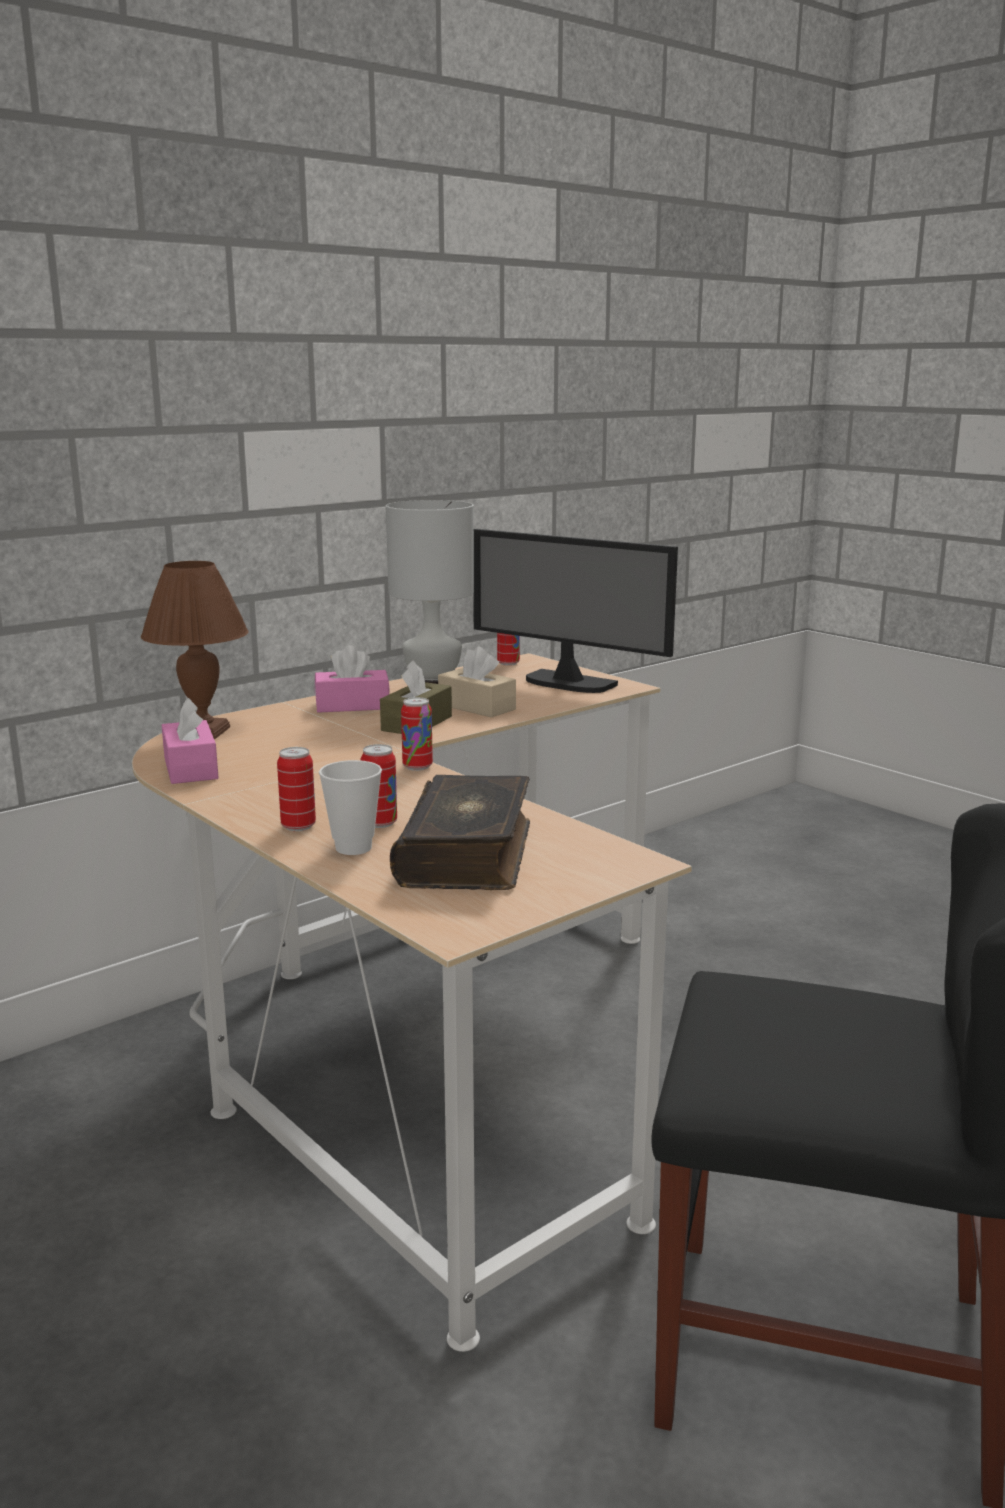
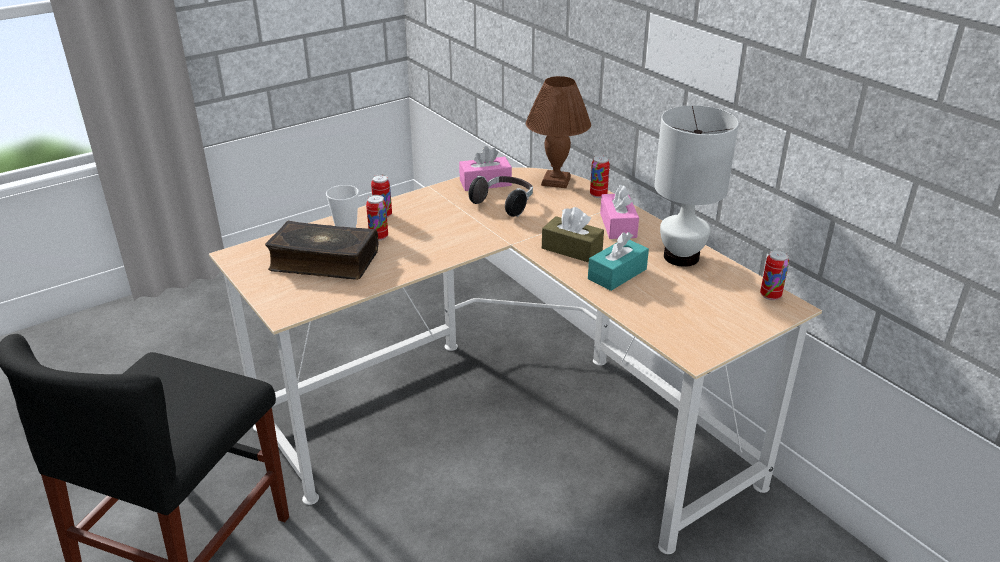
camera: 95 degrees right, 15 degrees up
(276, 755) = (504, 204): none -> headphones
(417, 767) = (474, 248): can -> can (598, 195)
(476, 707) = (617, 274): beige tissue box -> turquoise tissue box
(568, 684) = (698, 322): monitor -> none

